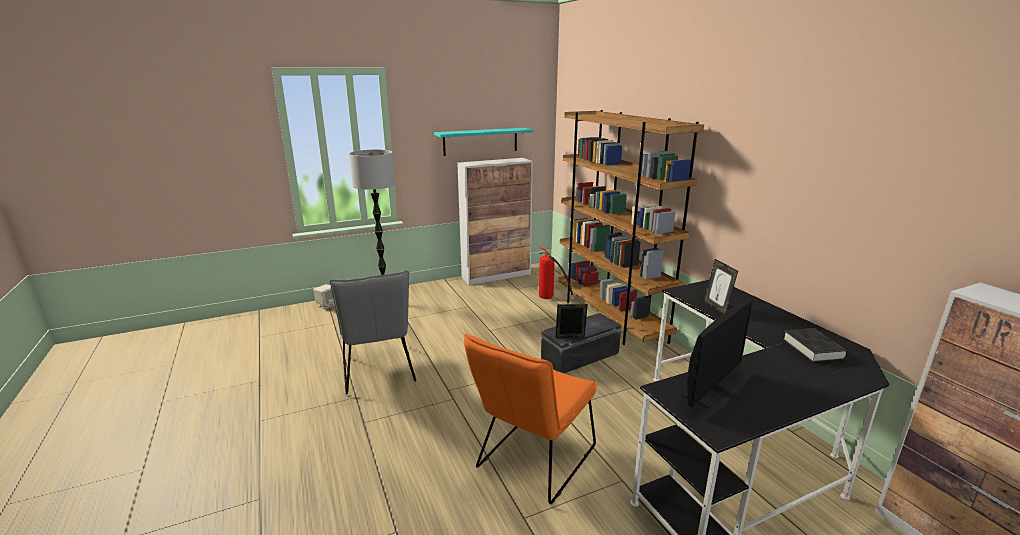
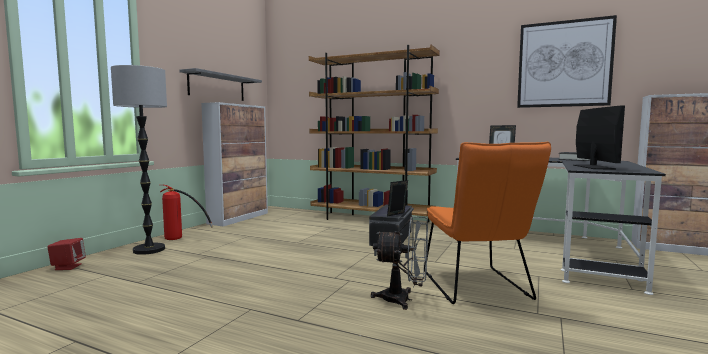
camera: 40 degrees left, 15 degrees down
(327, 305) = (68, 267): beige speaker -> red speaker
(378, 372) = (241, 288): grey chair -> none
(453, 441) = (403, 299): none -> grey fan
(480, 141) = (217, 87): turquoise shelf -> grey shelf
(550, 299) = (311, 220): fire extinguisher -> fire extinguisher (181, 239)
(867, 184) = (564, 64): none -> picture

